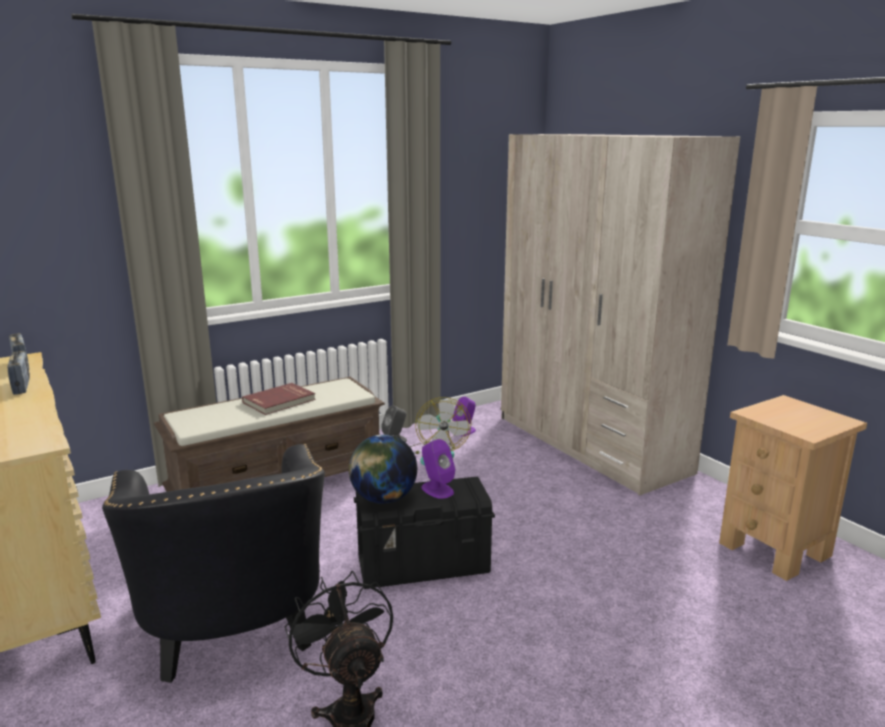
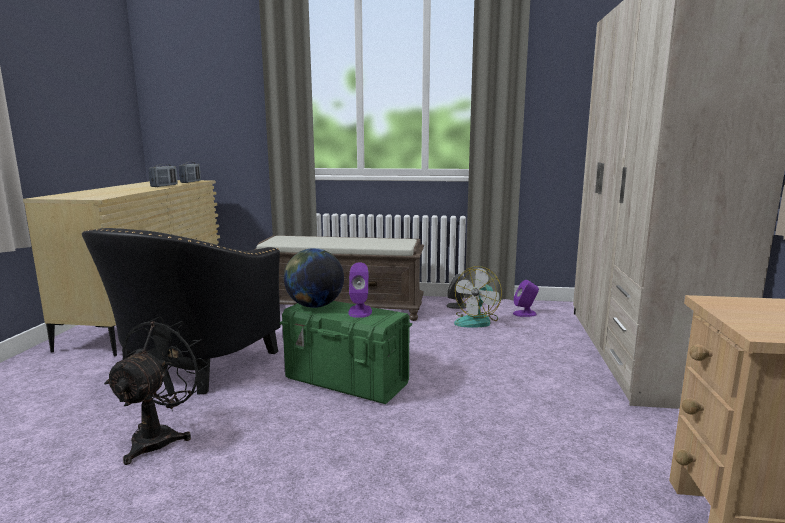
camera: 40 degrees right, 5 degrees down
(280, 401) = (346, 241): red book -> none
(424, 566) = (347, 381): black storage box -> green storage box

